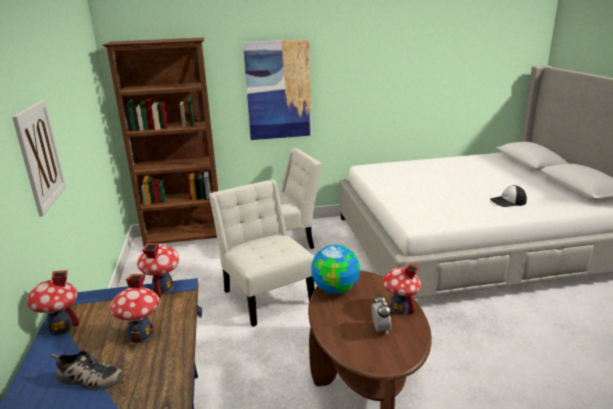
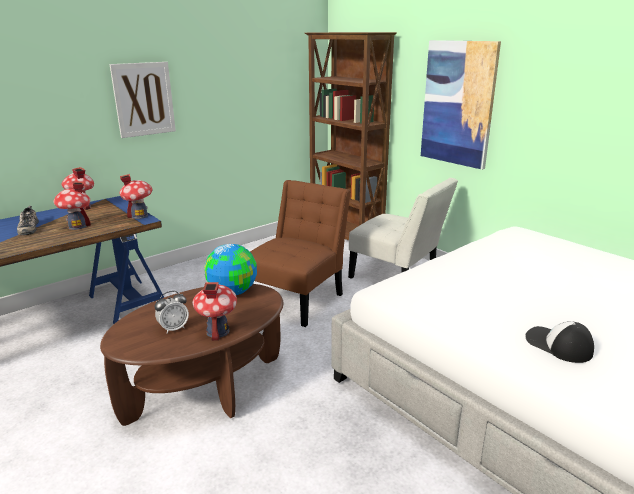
camera: 60 degrees right, 0 degrees up
(266, 294) = (298, 299): white chair -> brown chair

